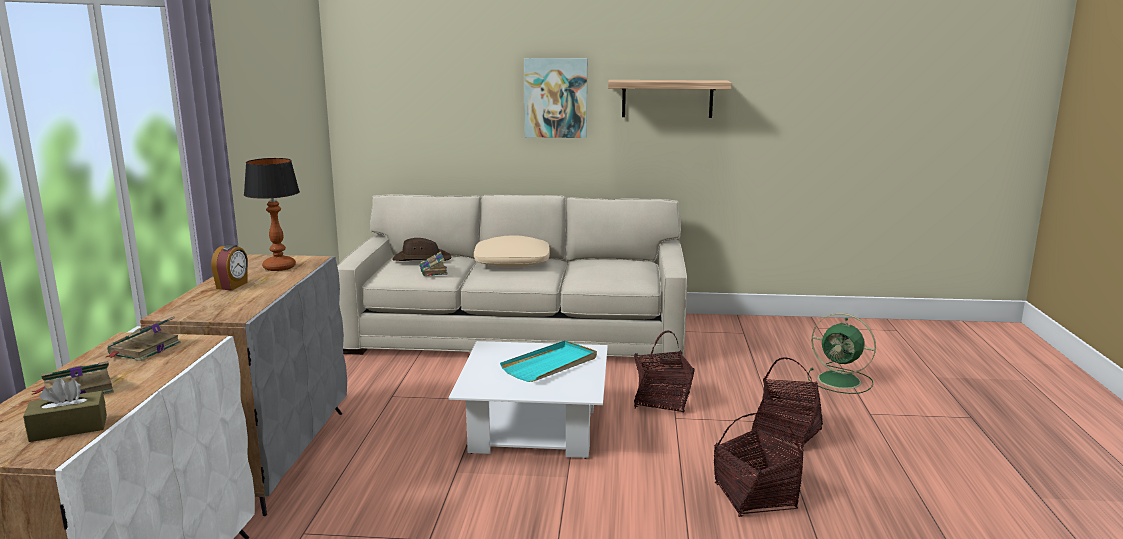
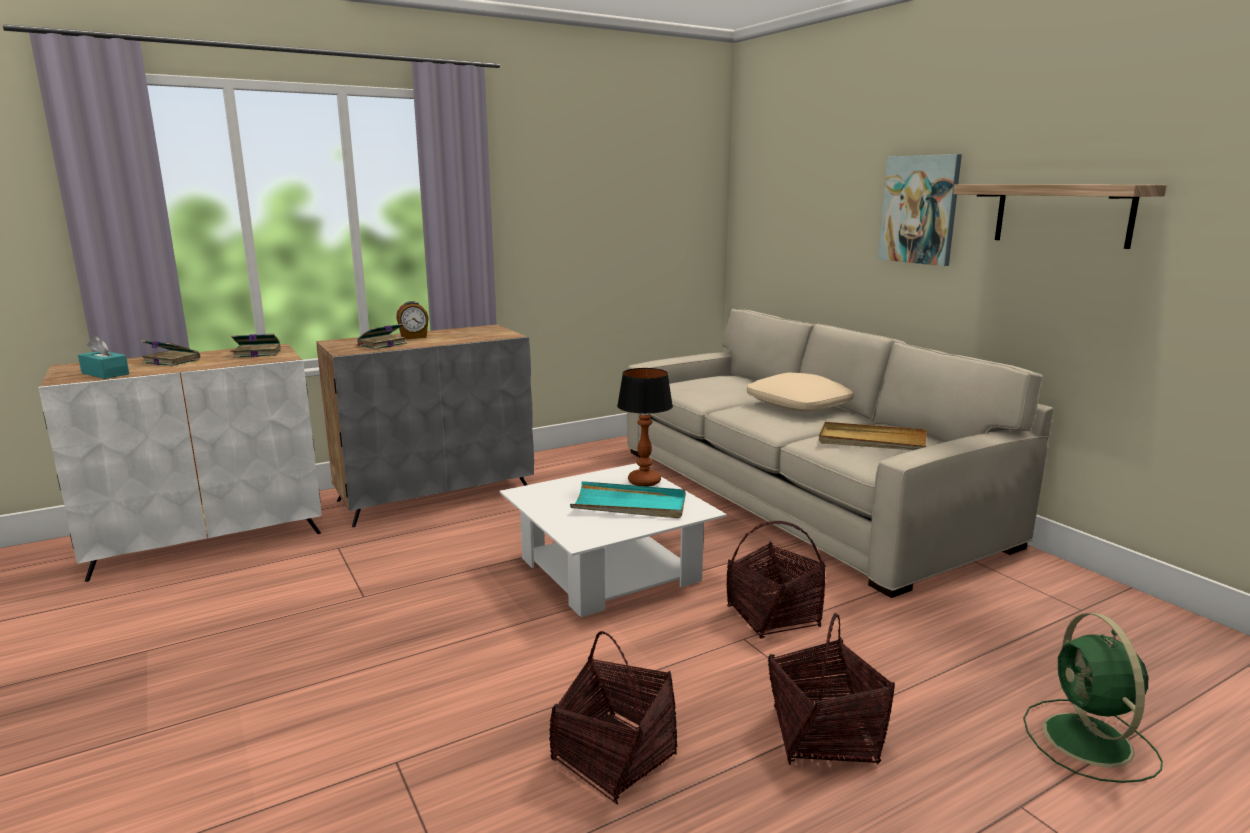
camera: 55 degrees right, 0 degrees up
(69, 428) = (105, 373): brown tissue box -> turquoise tissue box
(278, 267) = (474, 334): table lamp -> table lamp (643, 481)
(421, 259) = (731, 381): brown hat -> none
(433, 271) = (709, 392): book -> book (381, 345)
(609, 270) = (872, 441): none -> beige tray

